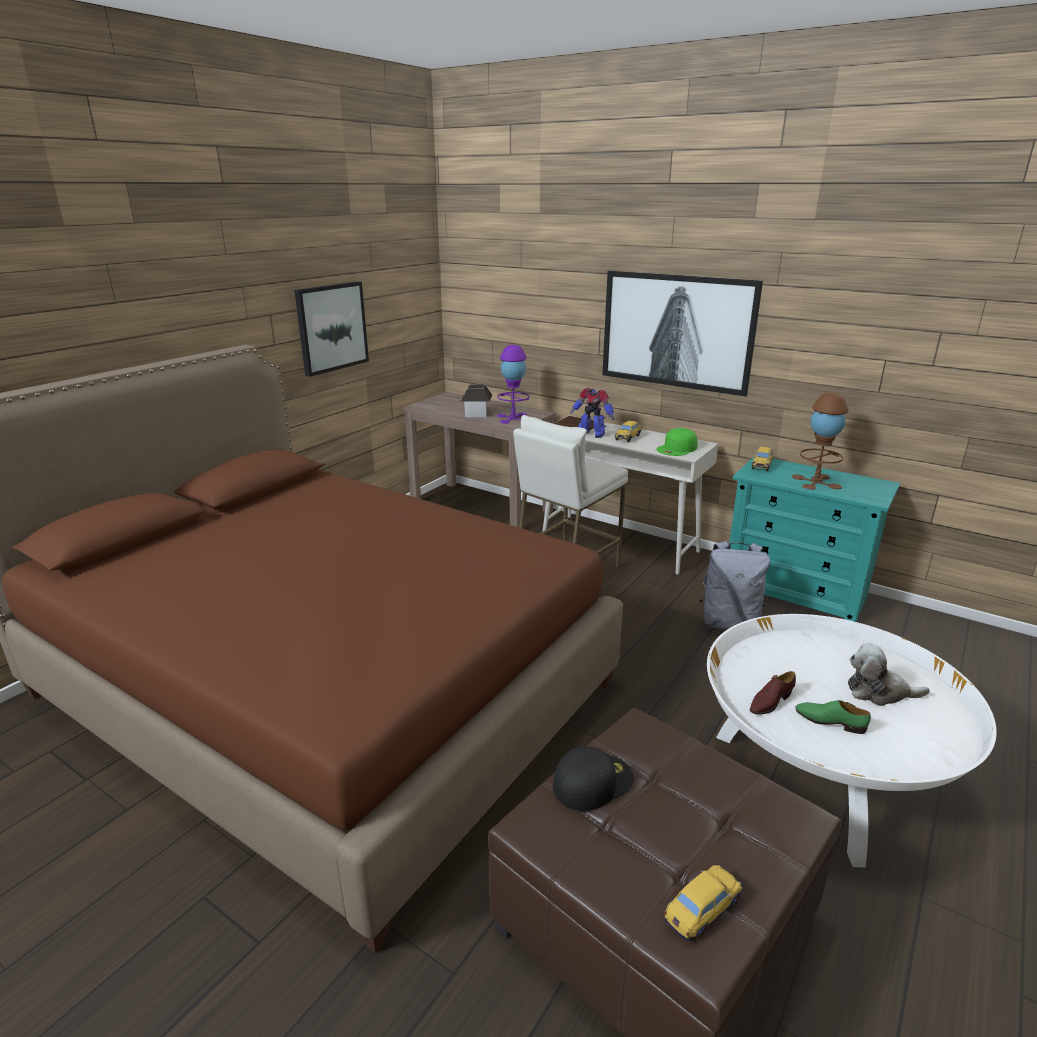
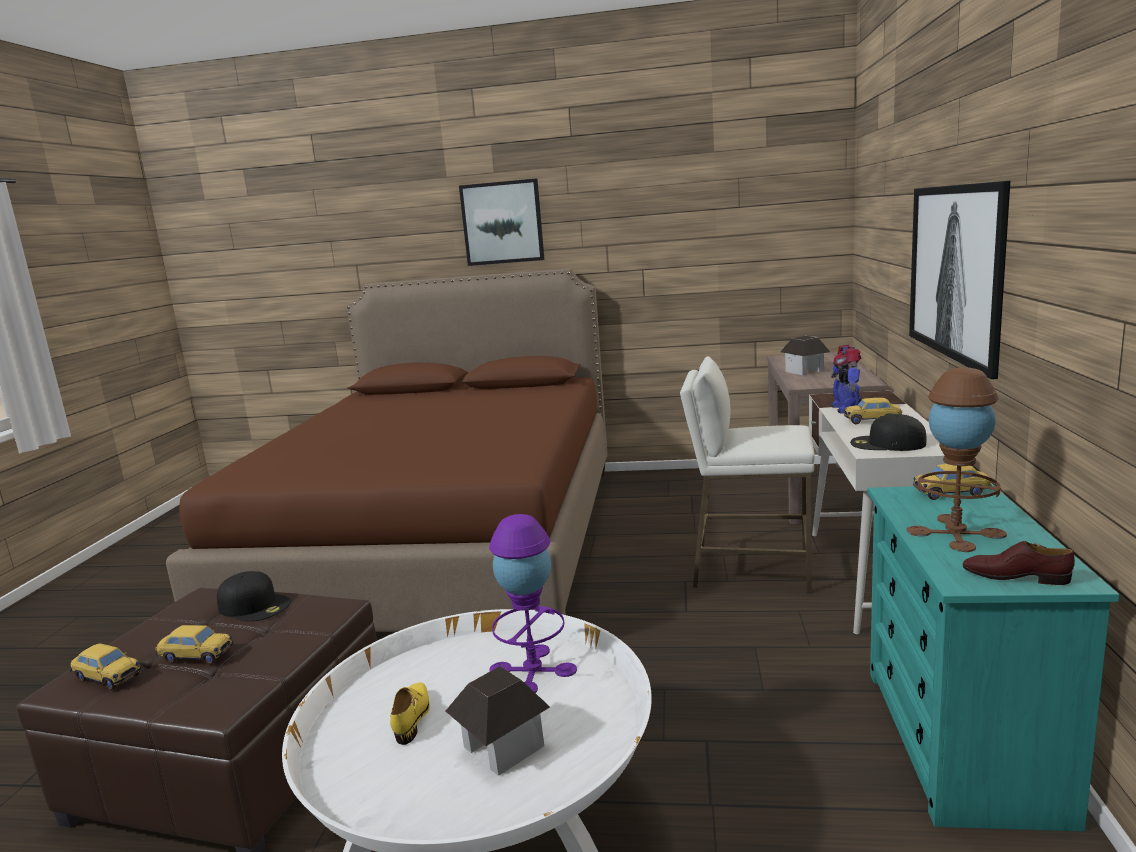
camera: 65 degrees right, 10 degrees down
(331, 327) = (675, 261): picture -> picture (502, 222)
(513, 418) = (822, 381): purple table lamp -> purple table lamp (533, 670)
(677, 448) = (887, 443): green cap -> black cap
(690, 831) = (196, 656): none -> toy car
(729, 623) = (777, 699): grey backpack -> none
(770, 701) = (432, 673): brown shoe -> brown shoe (1015, 576)
(830, 721) = (413, 717): green shoe -> yellow shoe
(879, 692) = (502, 747): plush toy -> toy house

